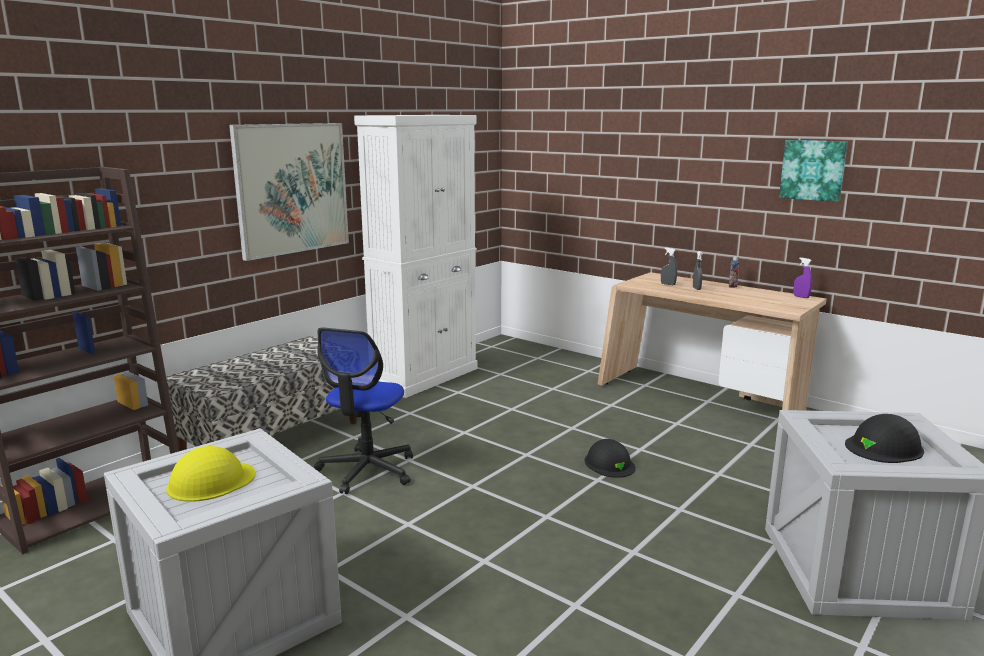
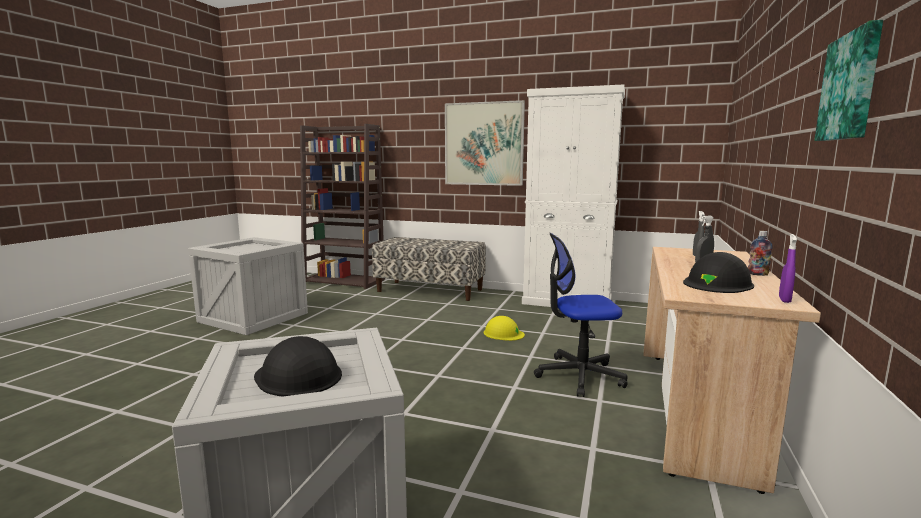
camera: 70 degrees right, 5 degrees down
(211, 481) = (250, 248): yellow hard hat -> yellow hard hat (503, 333)
(367, 470) = (405, 313): office chair -> office chair (579, 375)
(609, 464) = (471, 377): black hard hat -> black hard hat (717, 283)

